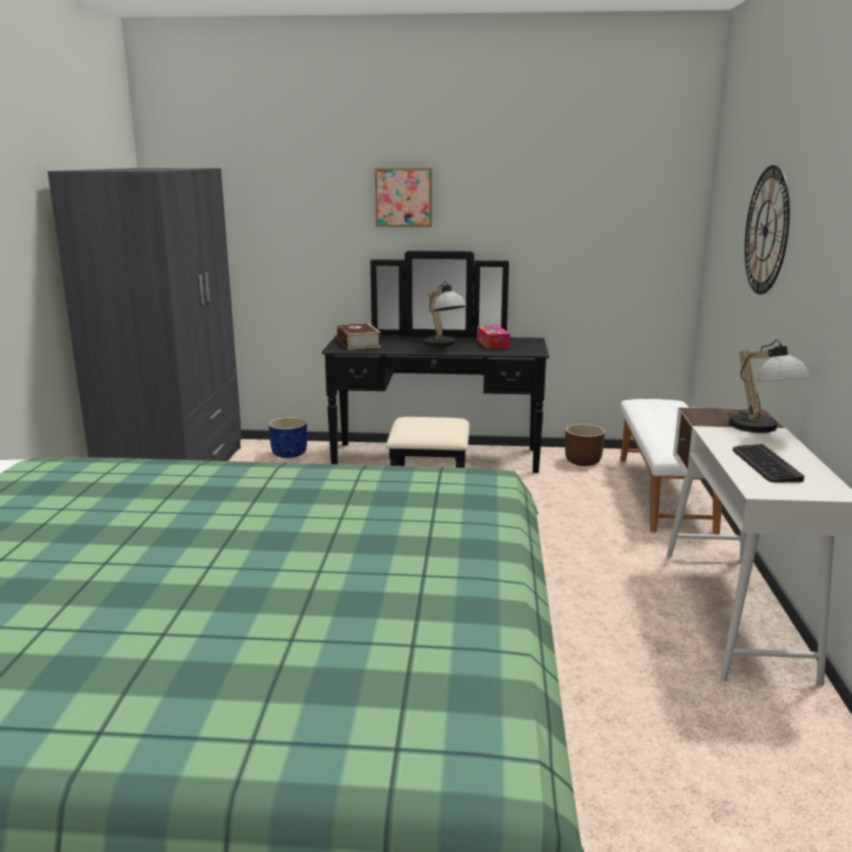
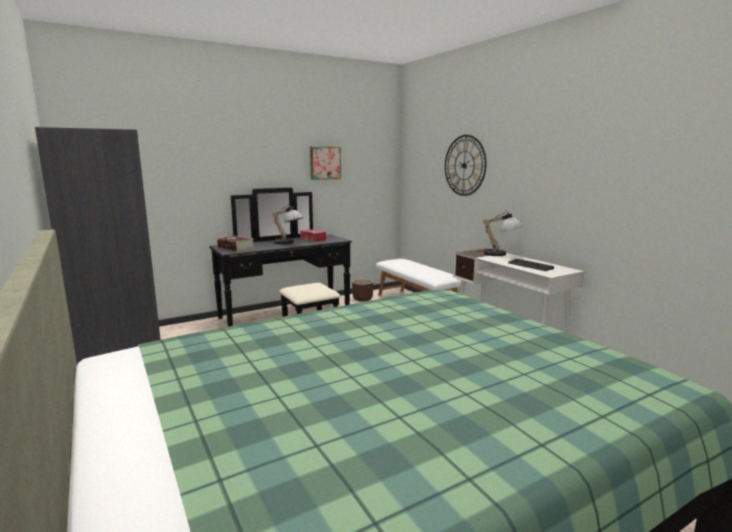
camera: 35 degrees left, 5 degrees down
(290, 454) = (190, 330): blue planter -> none
(403, 197) = (248, 156): picture -> picture (325, 163)

